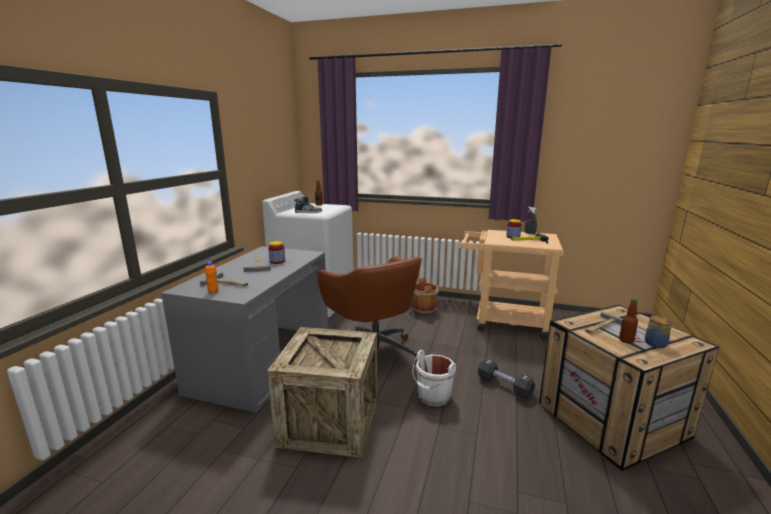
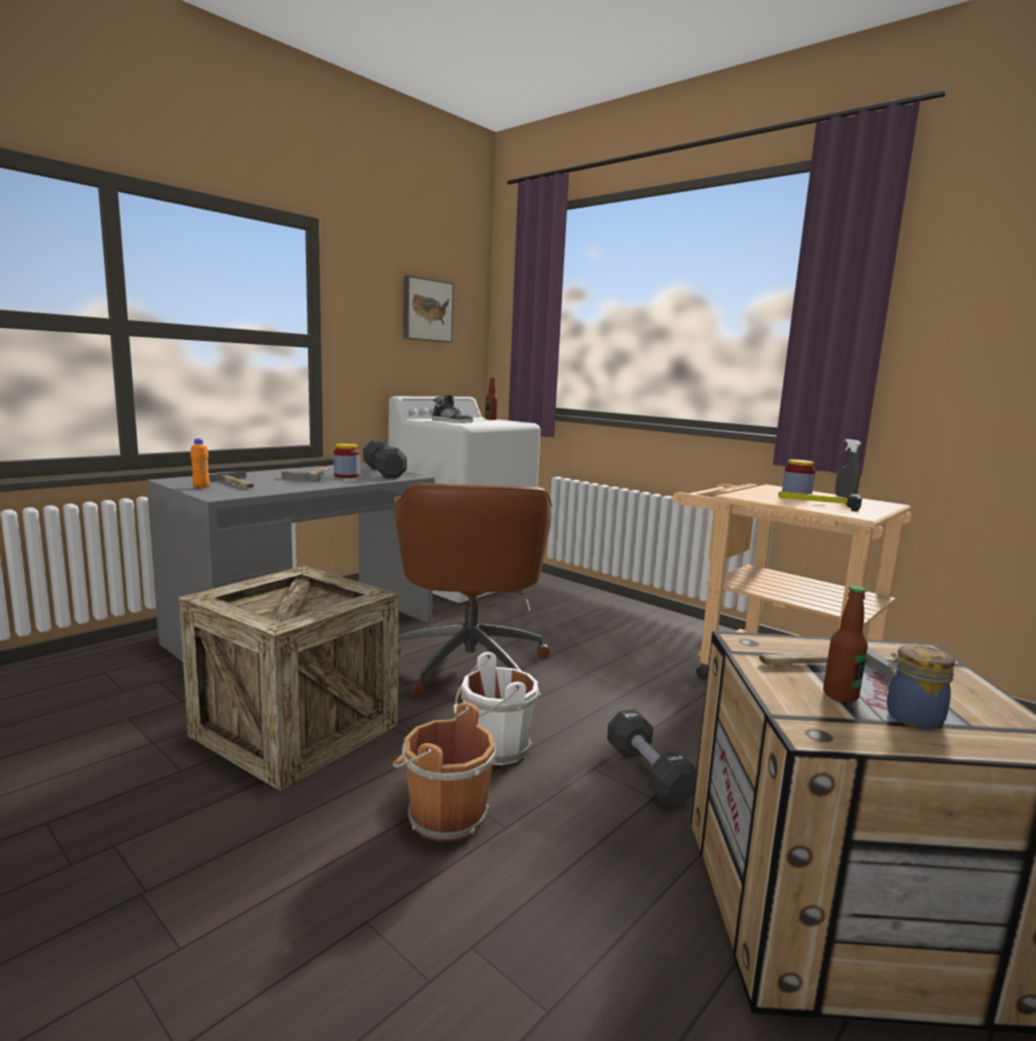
camera: 25 degrees right, 5 degrees down
(271, 141) = (426, 310): none -> picture
(292, 253) = (384, 472): none -> black dumbbell
(423, 309) = (625, 625): brown bucket -> brown bucket (443, 816)

